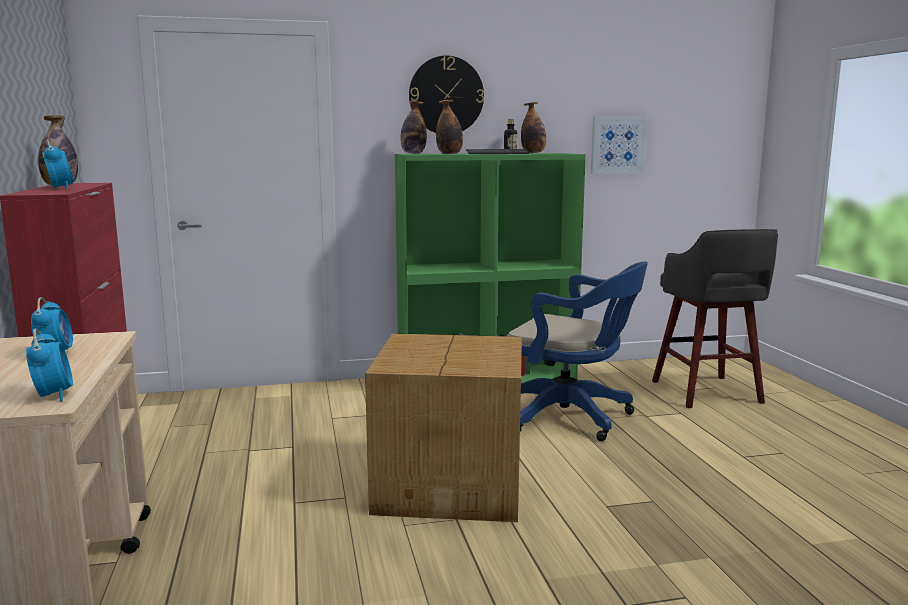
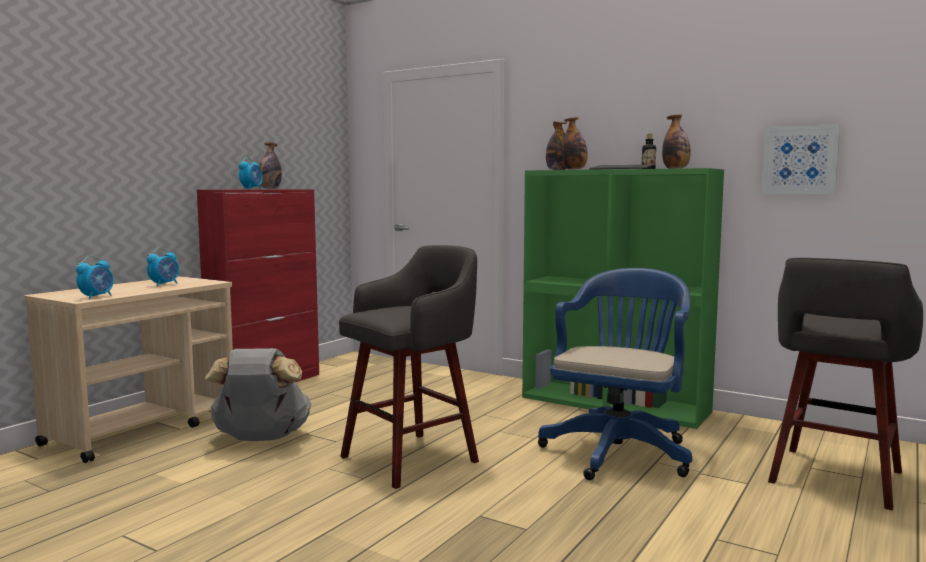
camera: 45 degrees right, 5 degrees down
(257, 528) = (261, 438): none -> grey backpack
(446, 95) = (602, 115): wall clock -> none
(452, 483) = (413, 458): cardboard box -> grey stool
(571, 417) = (619, 450): blue office chair -> blue office chair turned 135 degrees counterclockwise

